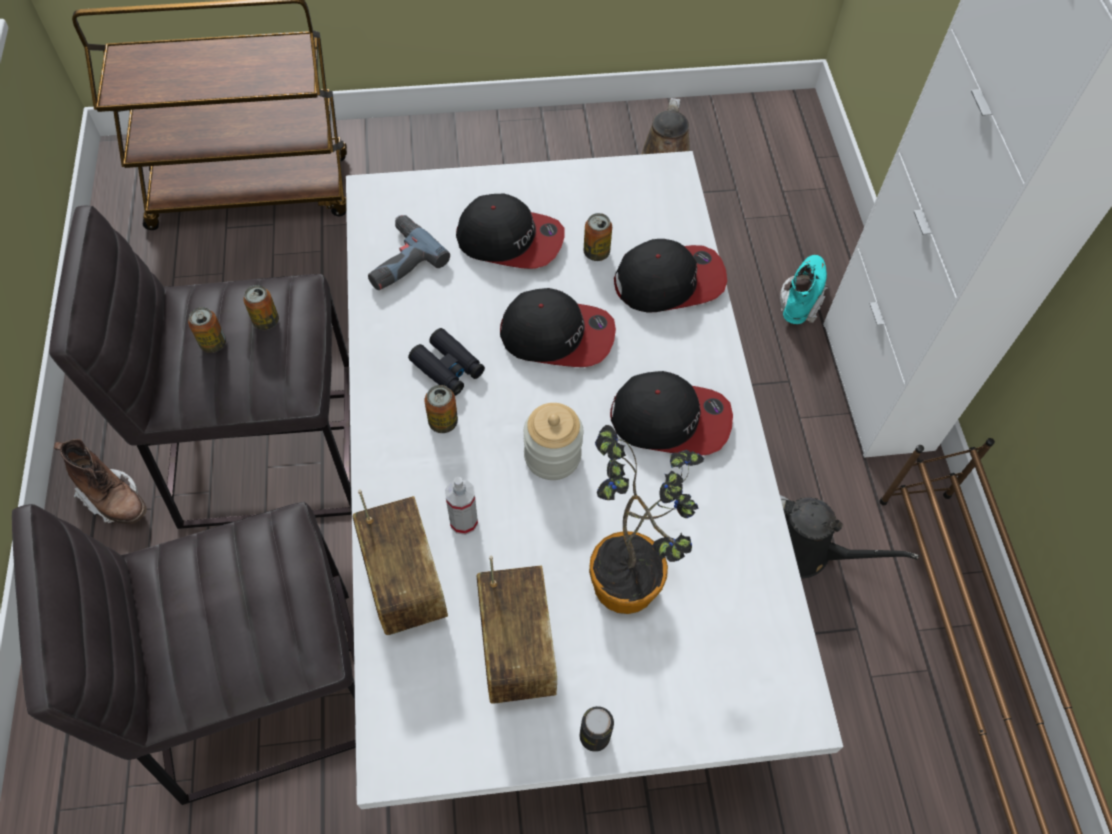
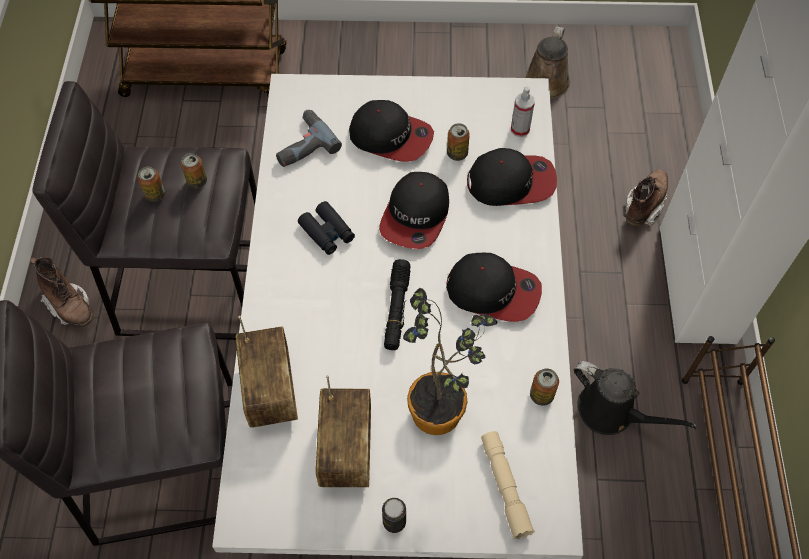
camera: 10 degrees right, 0 degrees up
(443, 422) = (317, 274): can -> can (541, 395)
(463, 521) = (321, 351): spray bottle -> spray bottle (520, 129)
(552, 456) = (396, 309): jar -> black flashlight
(557, 335) = (416, 216): cap -> cap turned 90 degrees clockwise
(729, 670) = (505, 487): none -> beige flashlight
(801, 298) = (644, 205): turquoise boot -> brown boot

